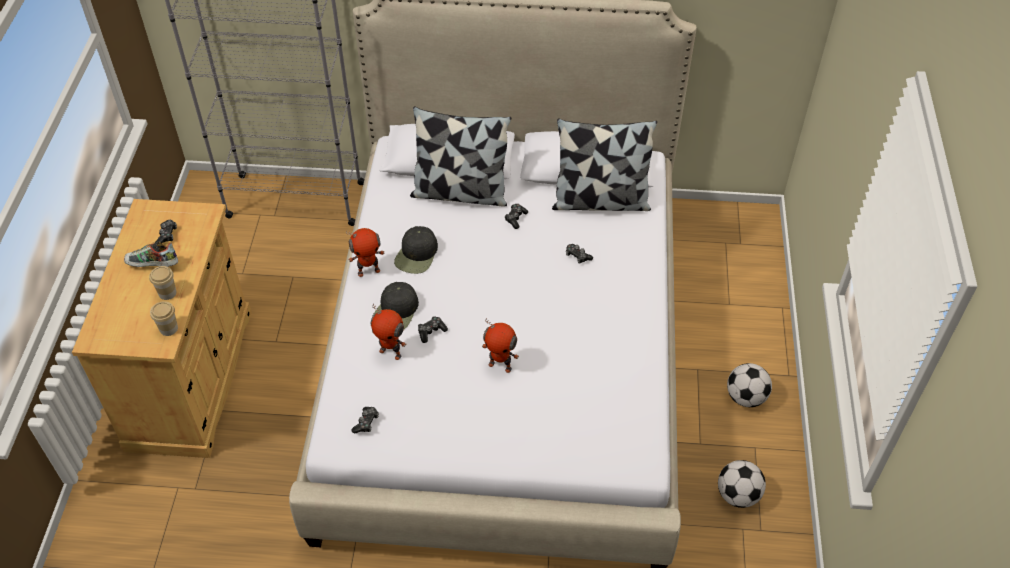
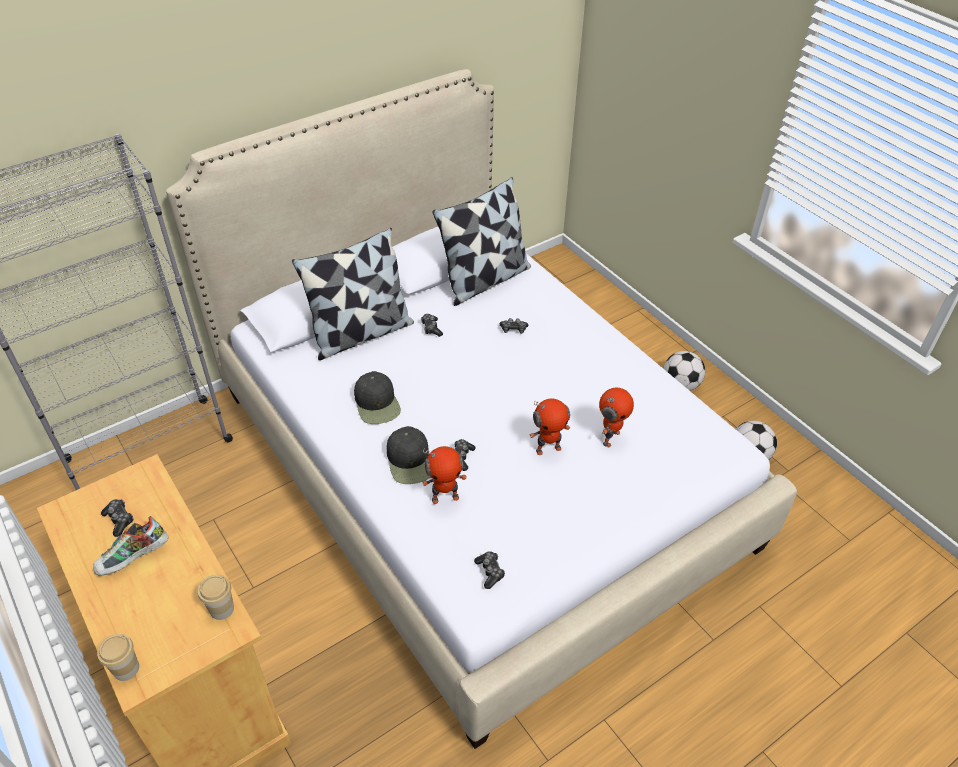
camera: 40 degrees left, 5 degrees down
(167, 293) = (181, 575): cup -> cup (126, 669)
(368, 271) = (346, 442): toy robot -> toy robot (610, 437)

